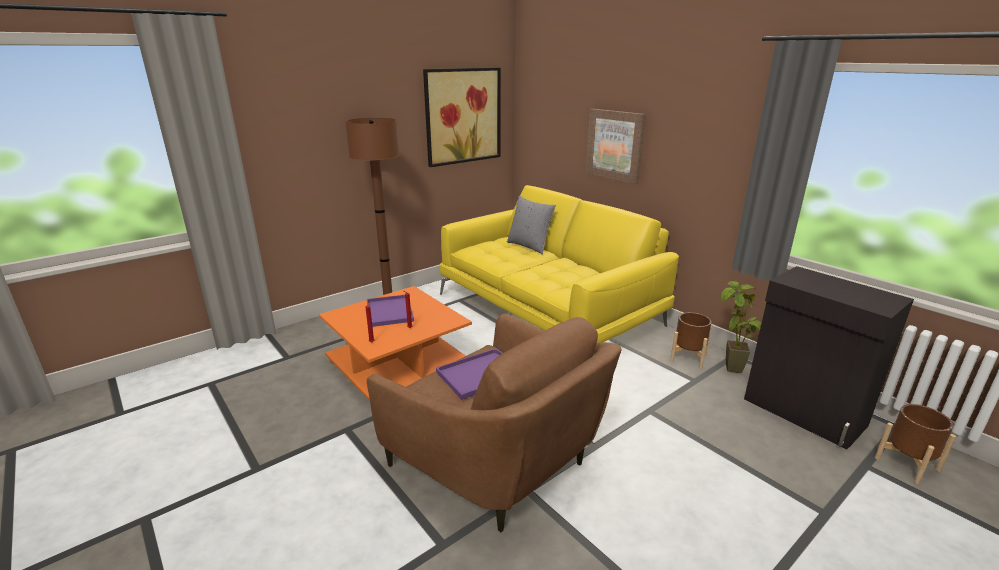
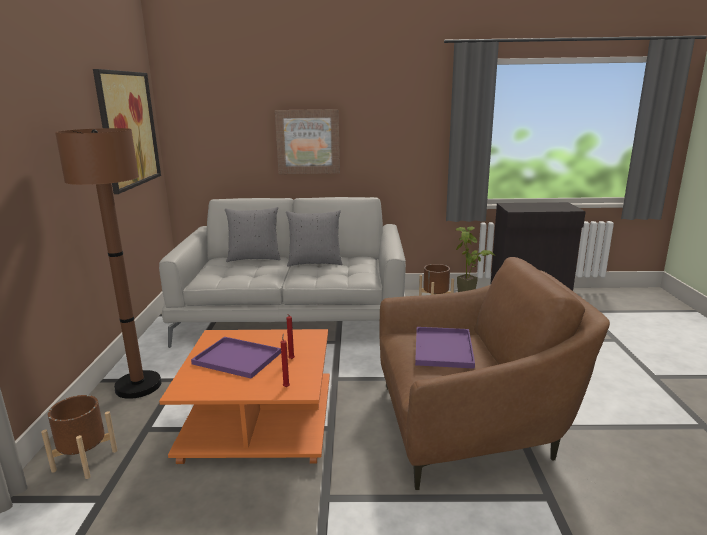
camera: 50 degrees left, 5 degrees down
(548, 310) = (295, 315): yellow sofa -> grey sofa
(561, 266) = (315, 263): none -> grey pillow
(907, 464) = (594, 302): brown planter -> brown planter (85, 460)

